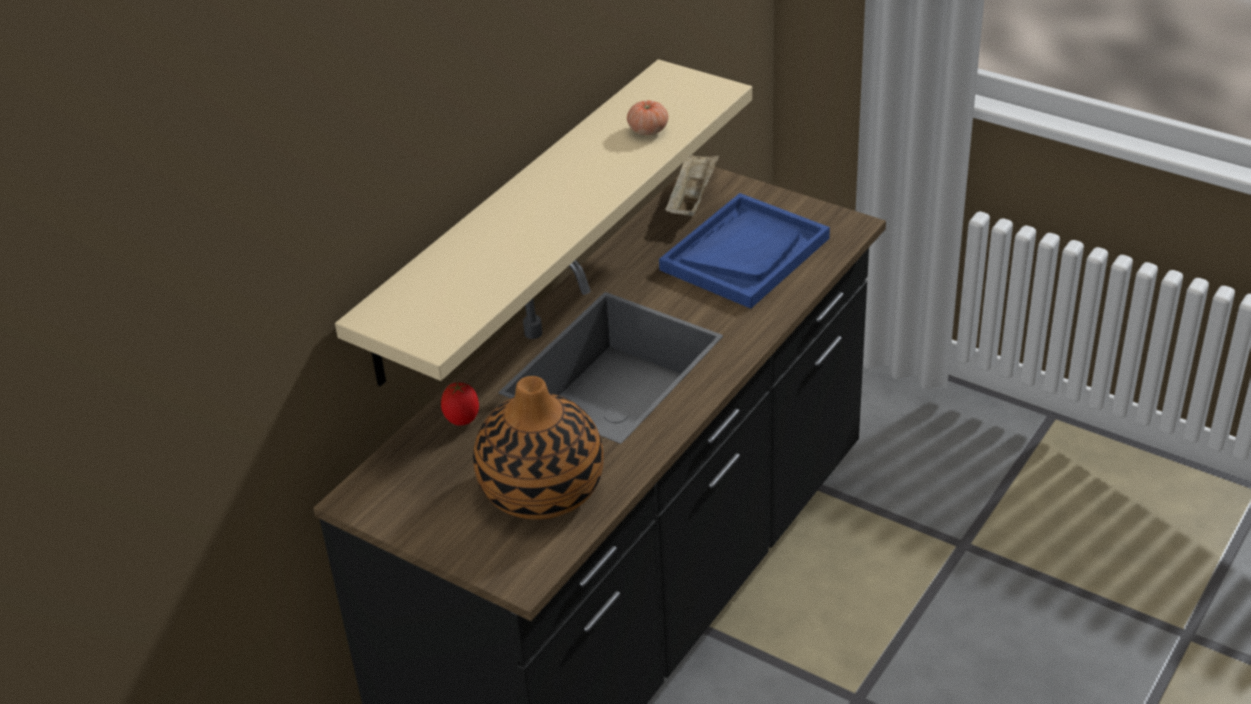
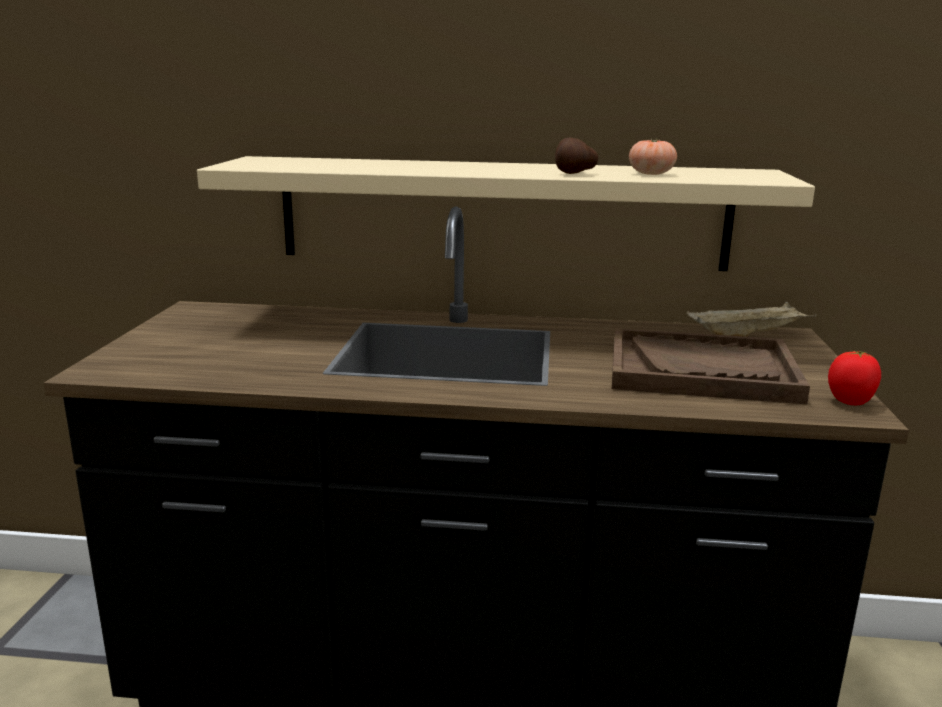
camera: 60 degrees right, 20 degrees down
(462, 420) = (315, 319): tomato -> tomato (850, 402)
(541, 489) = (231, 357): vase -> none
(622, 167) = (573, 173): none -> potato
(745, 254) = (701, 370): blue tray -> brown tray

